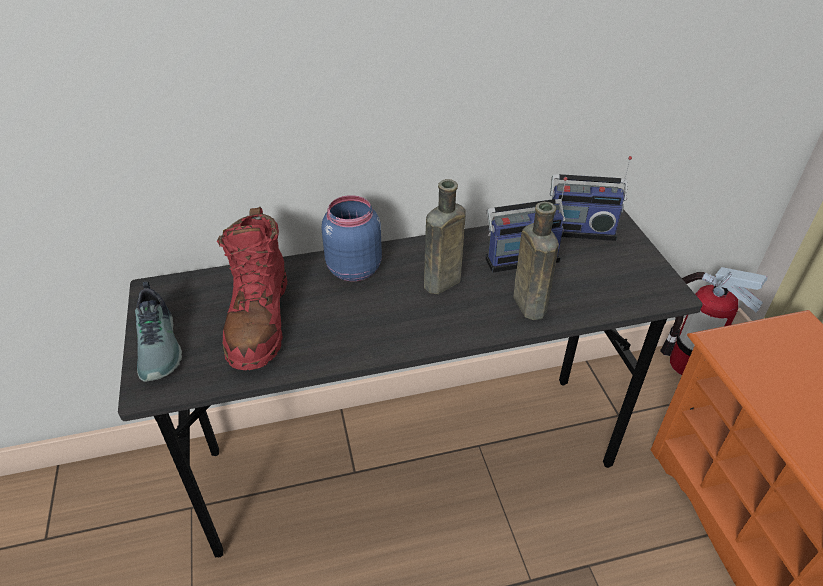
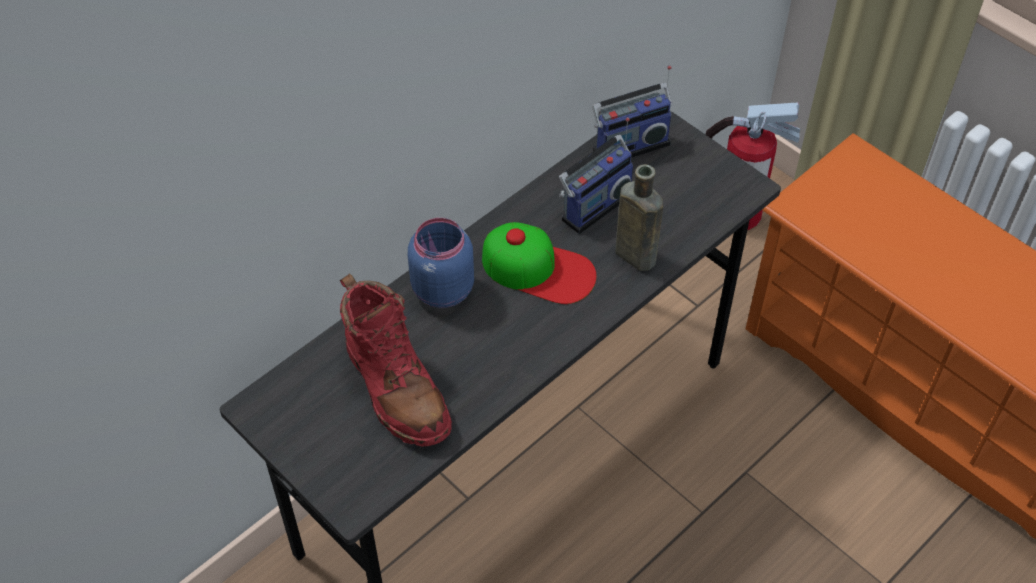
camera: 30 degrees left, 10 degrees up
(161, 345) = (323, 459): shoe -> none
(440, 283) = (538, 269): brown bottle -> cap

